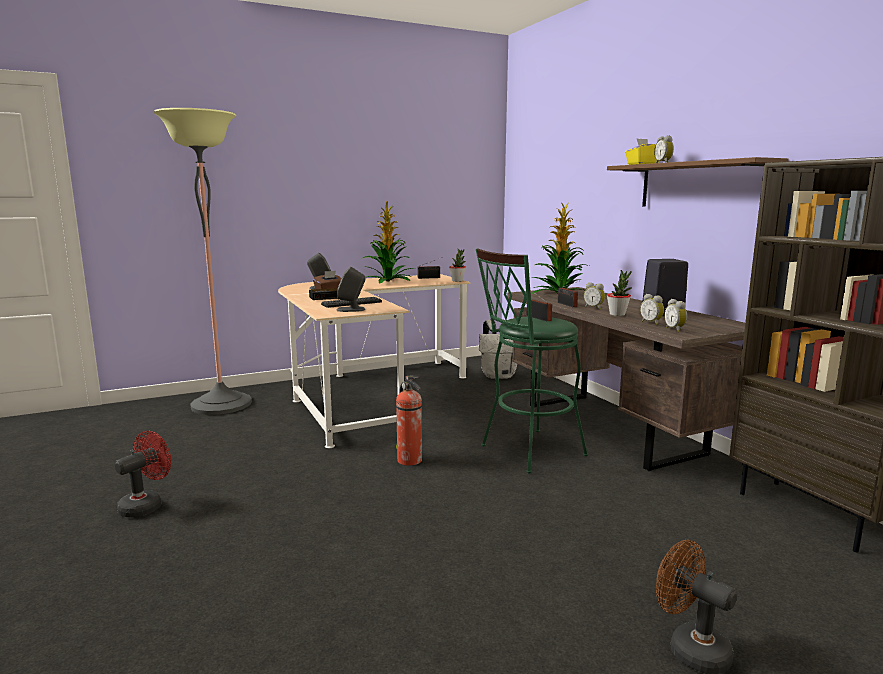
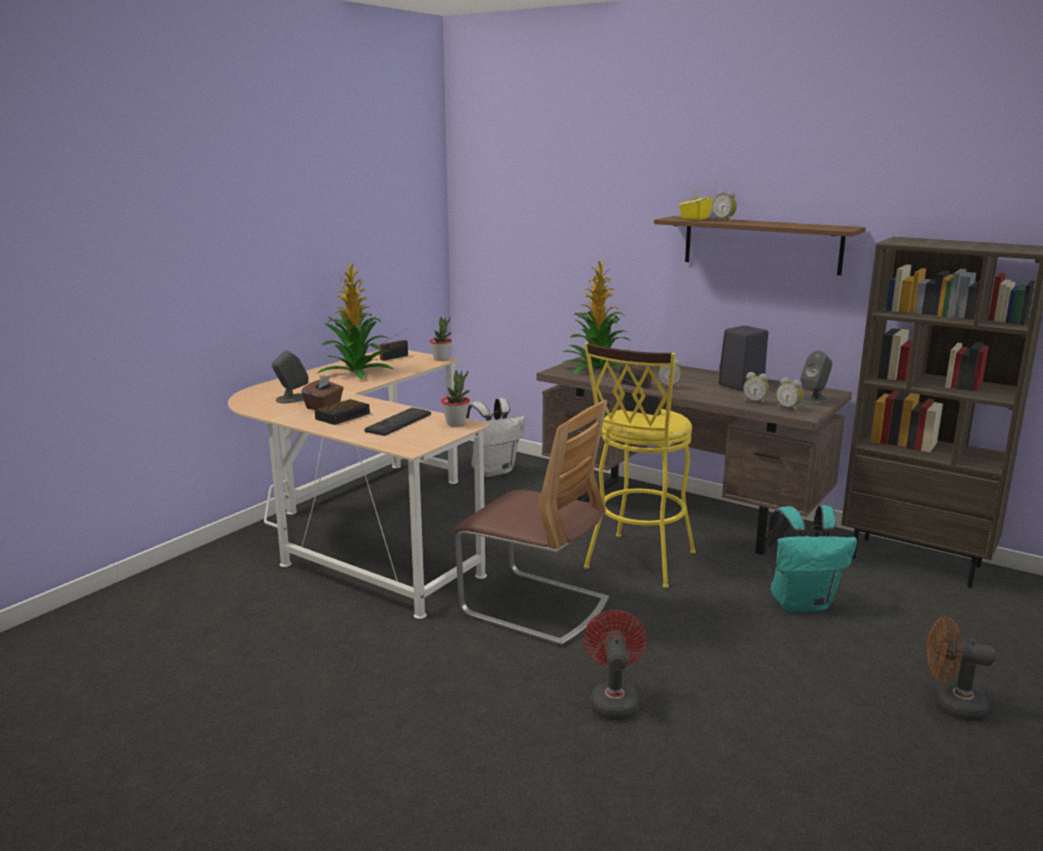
camera: 30 degrees left, 5 degrees up
(146, 505) = (301, 760): red fan -> red fan (613, 701)
(221, 404) = (181, 596): floor lamp -> none
(351, 309) = (422, 434): grey speaker -> grey speaker (814, 400)
(410, 460) = (535, 607): fire extinguisher -> chair
(526, 452) = (636, 564): green stool -> yellow stool
(617, 314) = (706, 394): potted plant -> potted plant (456, 423)
(638, 515) = (801, 603): none -> turquoise backpack

